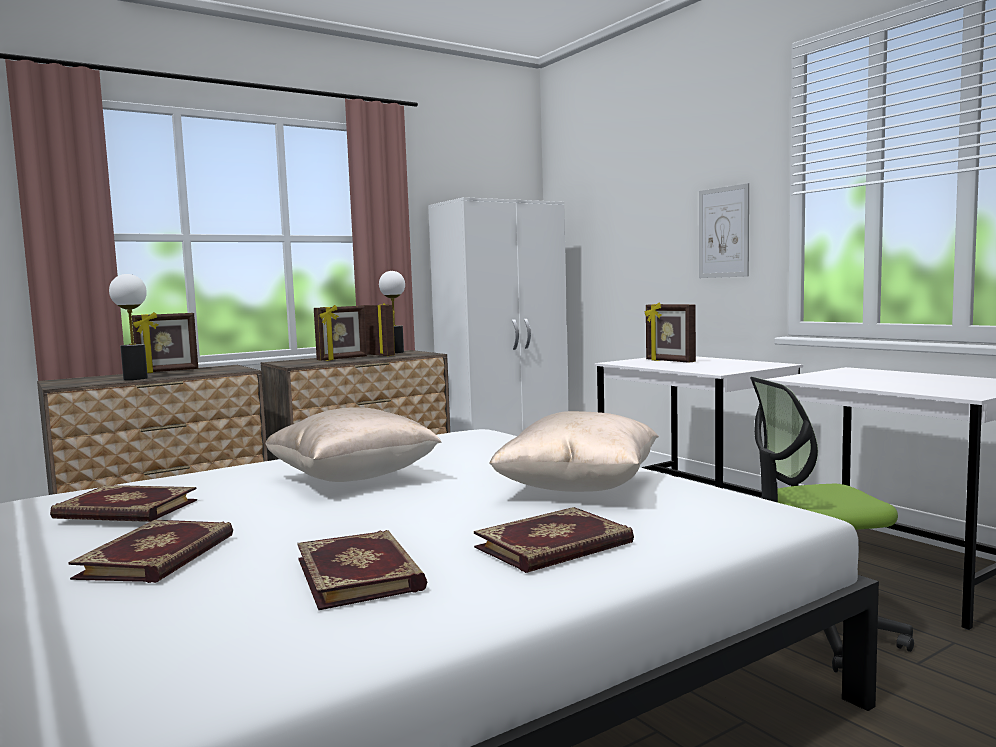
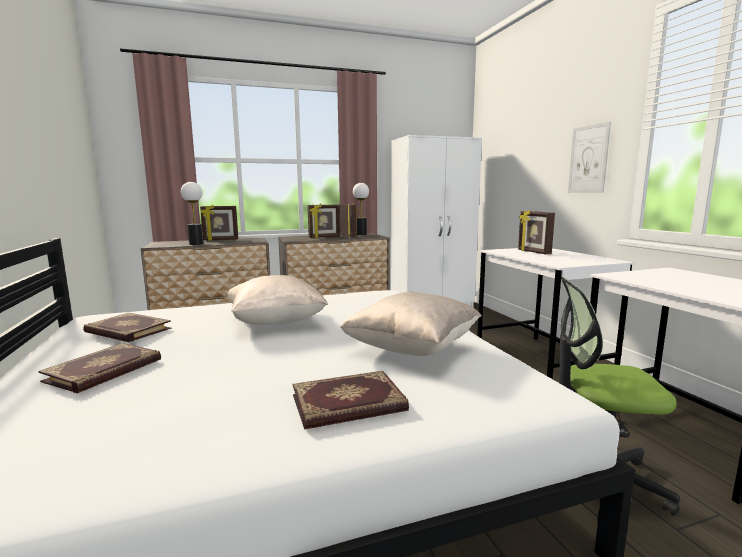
camera: 15 degrees right, 5 degrees up
(361, 573) = (197, 408): book -> none

